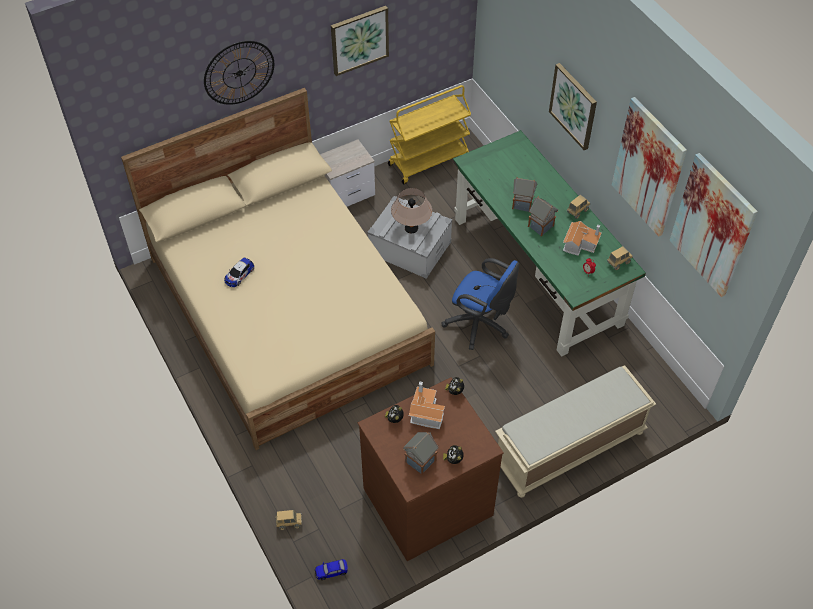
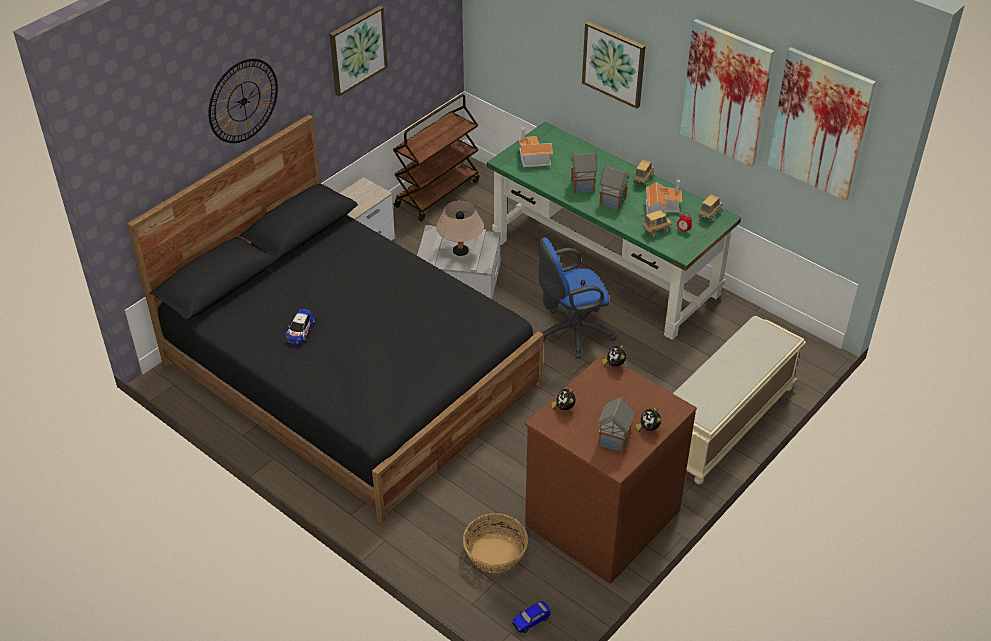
camera: 20 degrees left, 10 degrees down
(288, 309) = (350, 373): beige bed -> black bed
(289, 523) = (458, 586): toy truck -> toy truck (656, 231)
(329, 504) = (494, 553): none -> basket
(425, 412) = (593, 393): toy house -> toy house (532, 157)
(429, 160) = (437, 193): yellow cart -> brown cart
(480, 325) = (571, 333): blue office chair -> blue office chair turned 150 degrees clockwise

